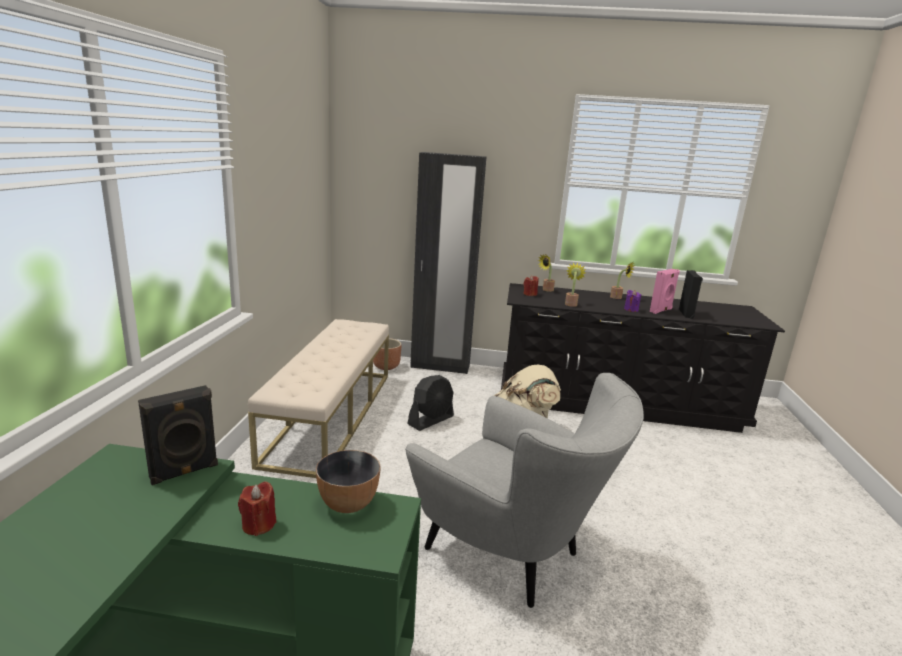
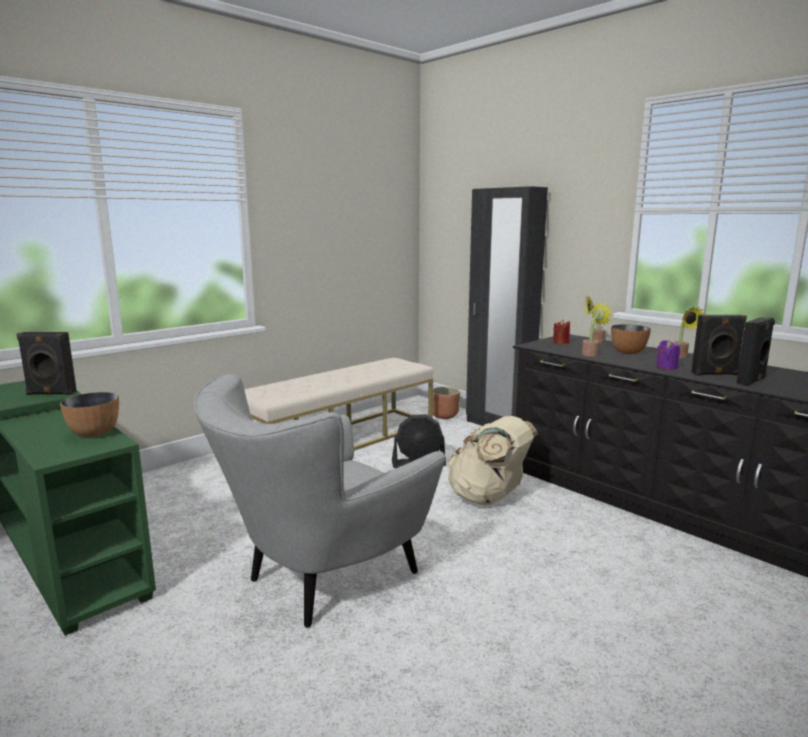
camera: 40 degrees right, 5 degrees down
(258, 525) = (36, 428): red candle -> none
(512, 555) = (322, 580): grey armchair -> grey armchair turned 60 degrees clockwise
(586, 298) = (628, 352): none -> bowl
(661, 311) = (715, 374): pink speaker -> black speaker

